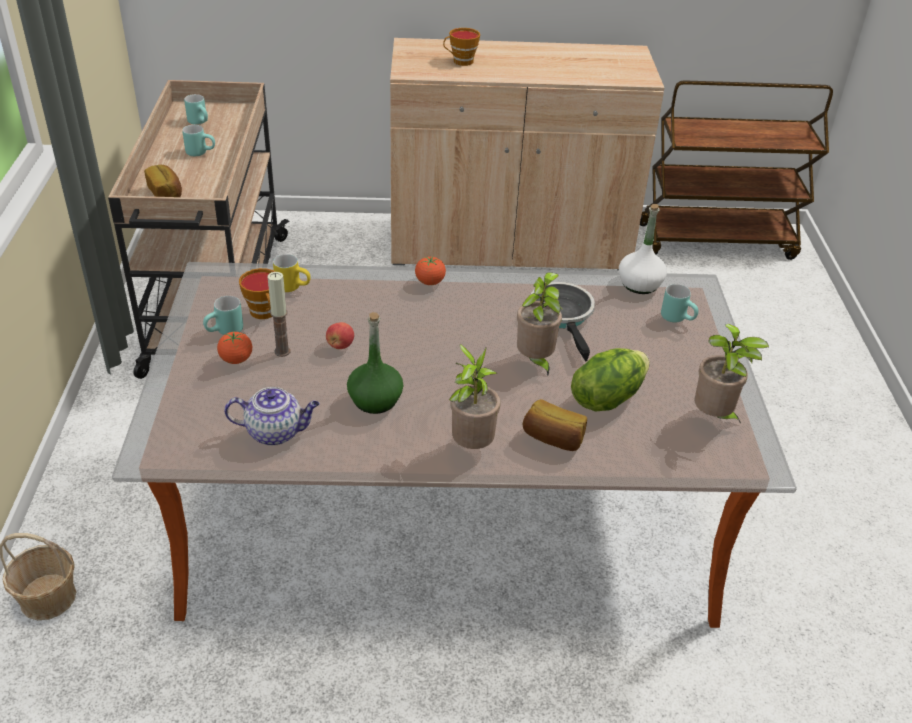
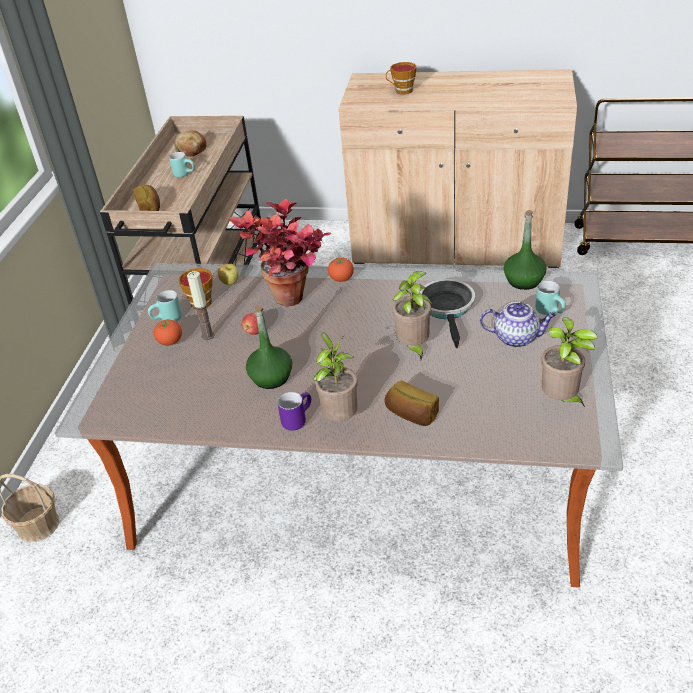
camera: 15 degrees right, 0 degrees up
(201, 122) = (191, 150): turquoise mug -> bread
(276, 432) = (186, 402): teapot -> teapot (517, 338)
(293, 287) = (230, 283): yellow mug -> apple
(379, 313) = (293, 305): none -> potted plant
(419, 448) = (296, 419): none -> purple mug
(606, 397) = (468, 380): lettuce -> none
(639, 284) = (523, 281): white bottle -> green bottle

